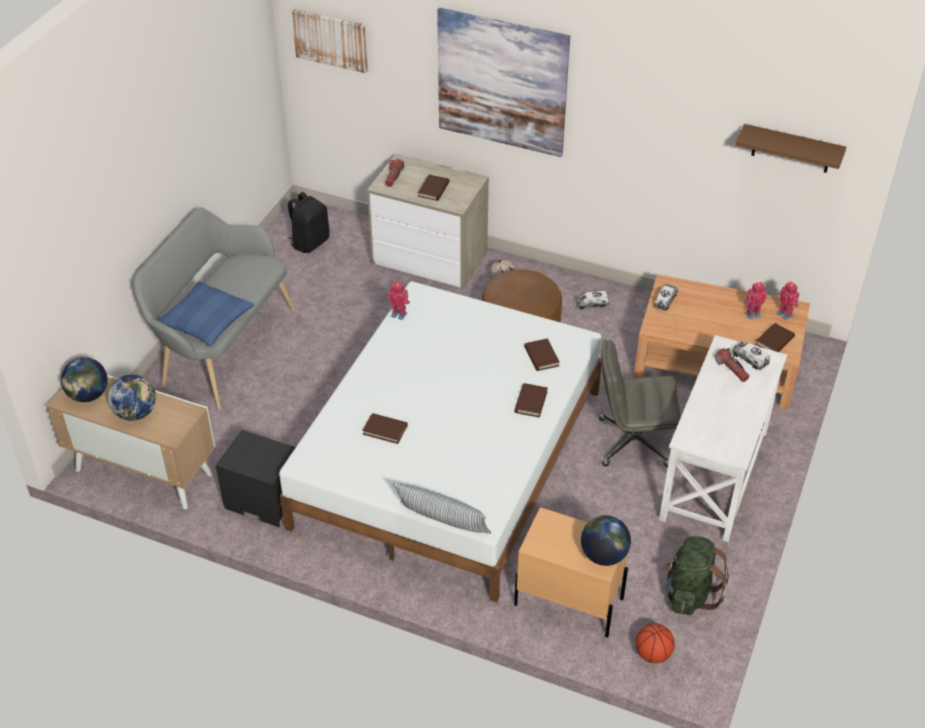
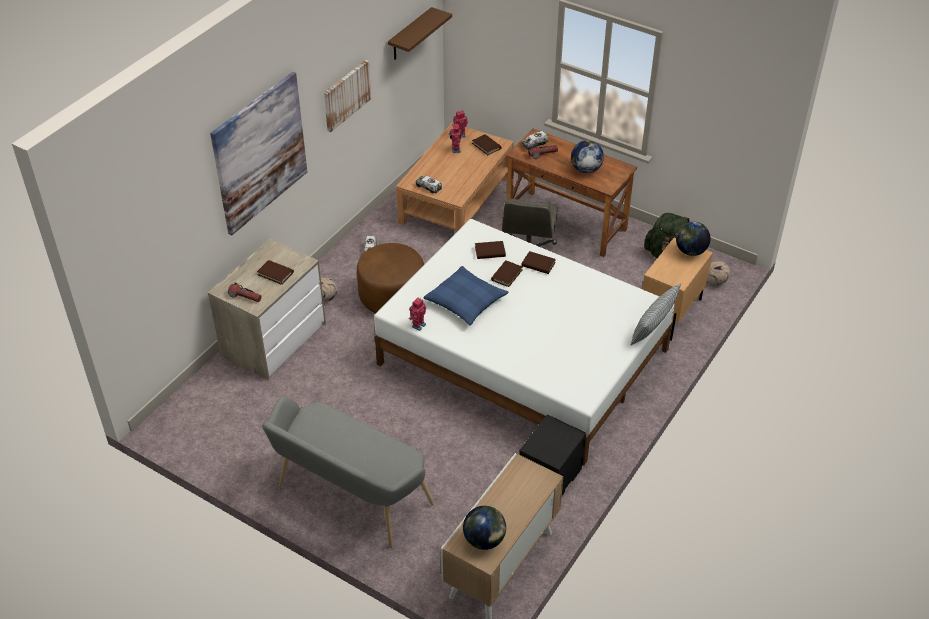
camera: 80 degrees left, 0 degrees up
(136, 413) = (514, 503): globe -> globe (585, 169)
(206, 321) = (385, 460): blue pillow -> blue pillow (466, 301)
(310, 242) = (215, 422): black backpack -> none
(330, 40) = (137, 246): picture -> picture (346, 95)
(385, 430) = (554, 347): brown book -> brown book (506, 275)
(652, 654) = (715, 281): basketball -> football
(715, 475) = (566, 223): white desk -> brown desk

